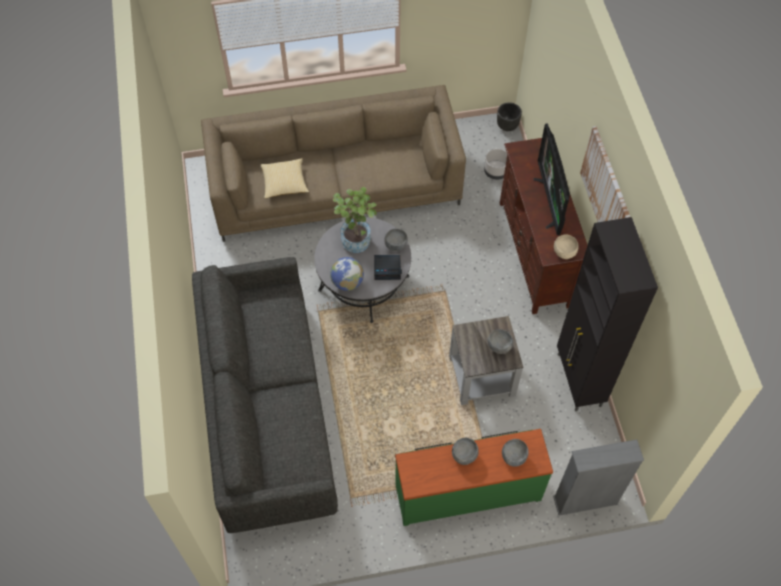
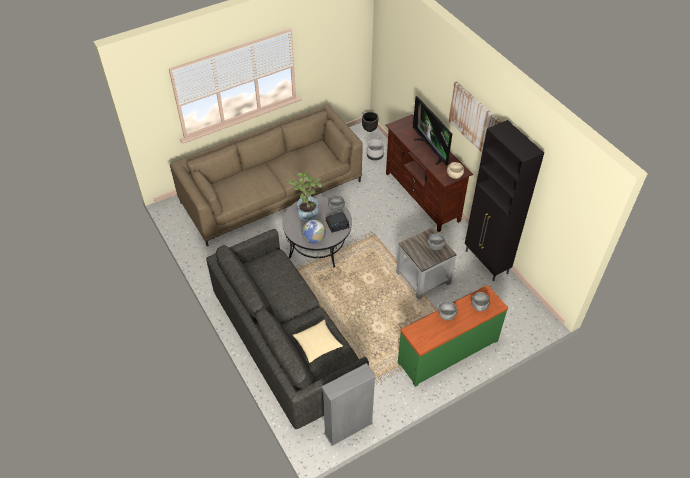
camera: 20 degrees left, 10 degrees down
(284, 183) = (243, 191): pillow -> pillow (317, 345)
(585, 500) = (525, 332): grey bookcase -> grey bookcase (348, 428)

